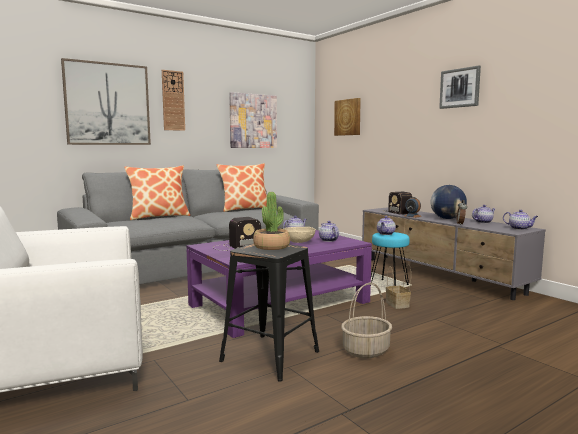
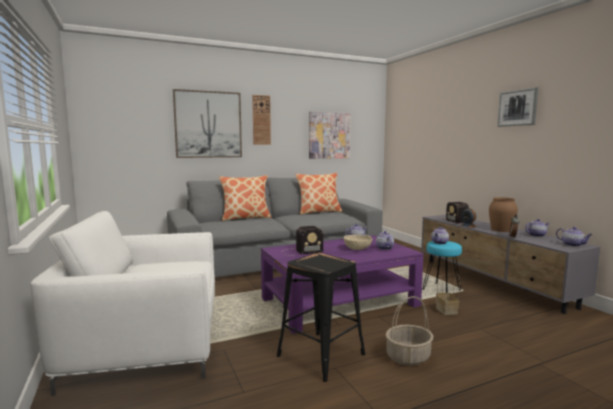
camera: 10 degrees right, 0 degrees up
(271, 246) = (324, 260): potted plant -> none
(348, 117) = (413, 131): picture -> none
(447, 218) = (501, 230): globe -> brown vase

